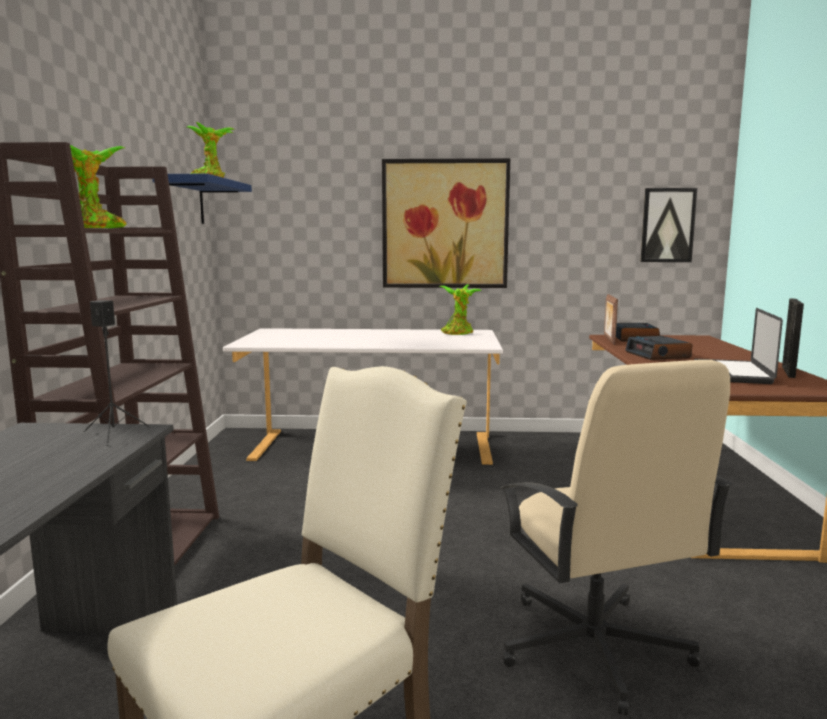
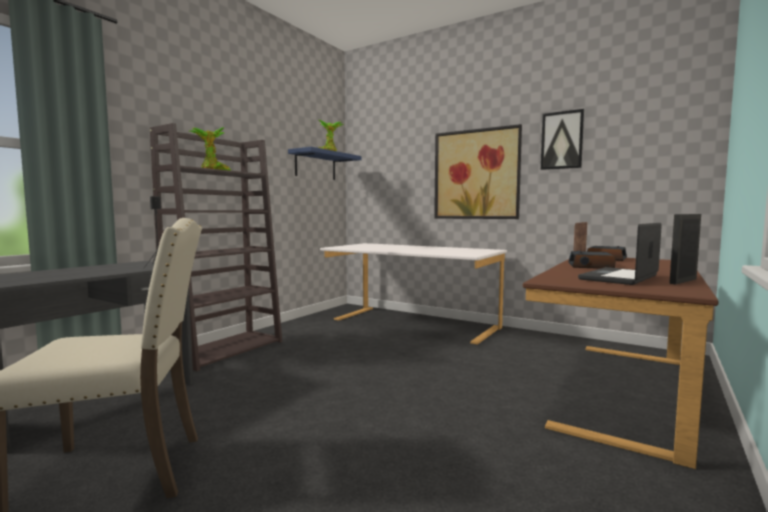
camera: 30 degrees right, 5 degrees down
(458, 333) = (474, 250): potted plant -> none
(594, 649) = (380, 456): beige office chair -> none
(667, 225) = (658, 166): picture -> picture (562, 140)

